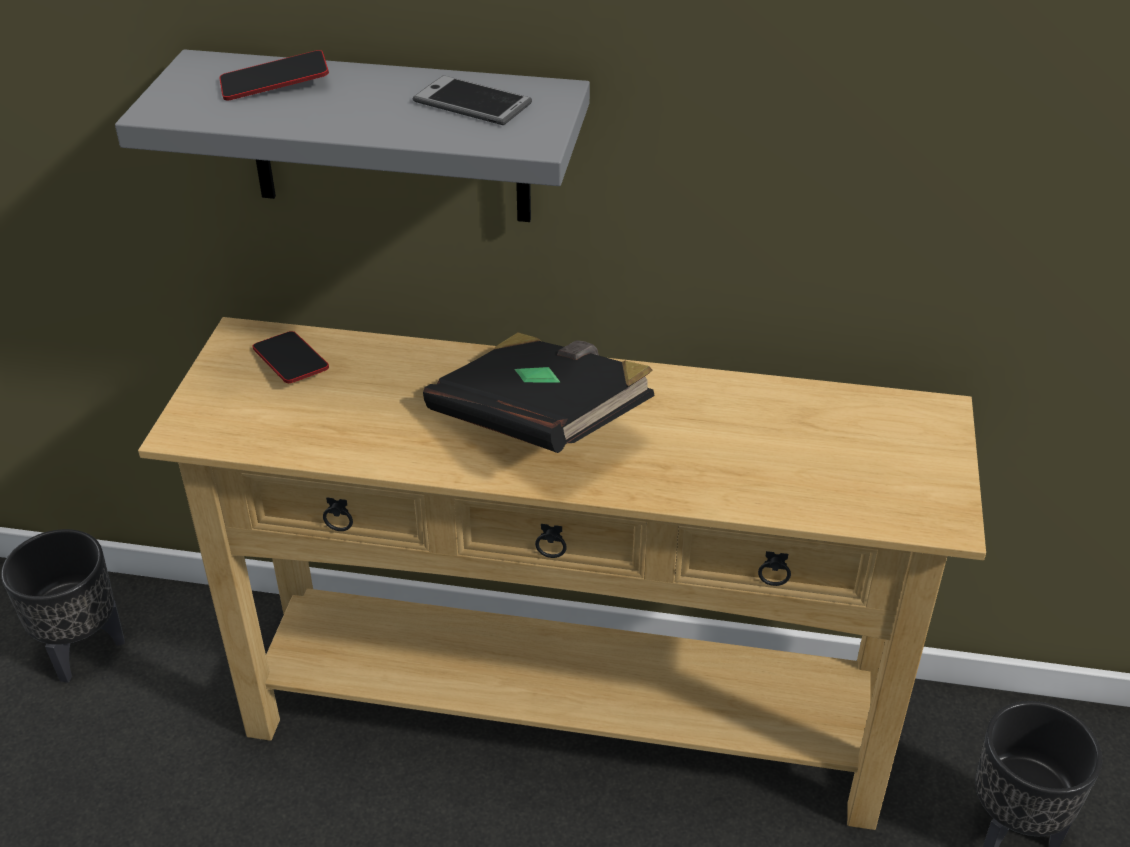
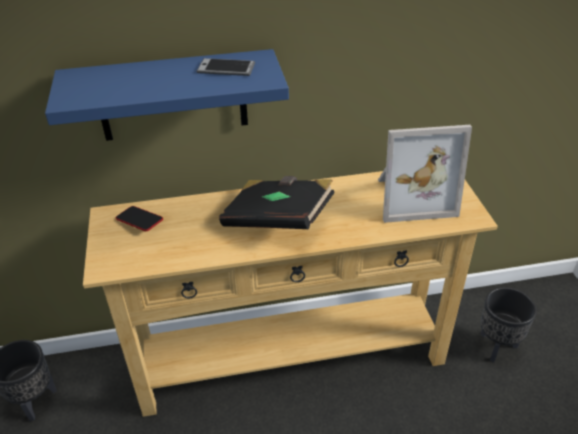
camera: 20 degrees left, 0 degrees up
(275, 83) = (118, 77): phone -> none
(389, 138) = (172, 96): grey shelf -> blue shelf
(836, 446) = (412, 197): none -> picture frame

